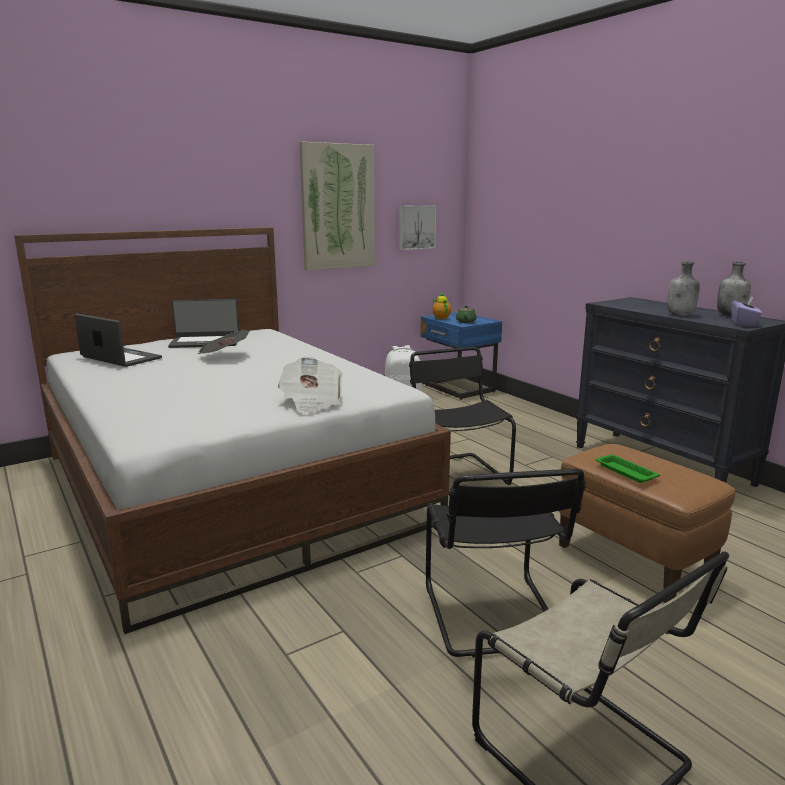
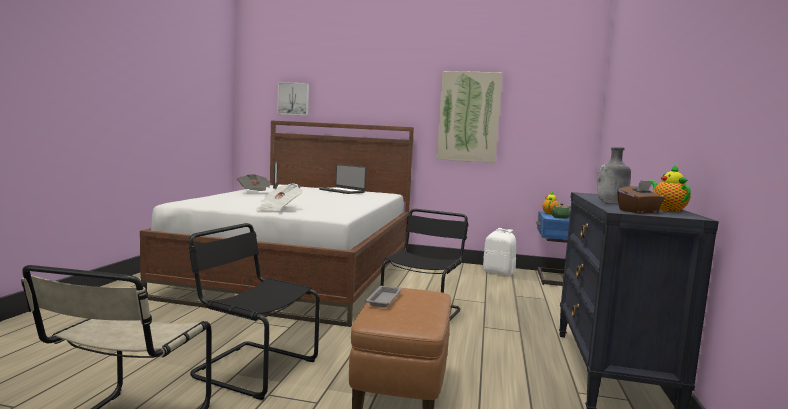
camera: 45 degrees right, 10 degrees down
(224, 356) = (325, 195): newspaper -> newspaper (254, 192)
(415, 227) = (540, 137): picture -> picture (293, 99)
(493, 618) = (251, 368): black chair -> black chair turned 75 degrees clockwise
(625, 471) = (384, 299): green tray -> grey tray
(731, 315) = (667, 210): grey bottle -> teapot
(744, 323) = (639, 211): purple tissue box -> brown tissue box

